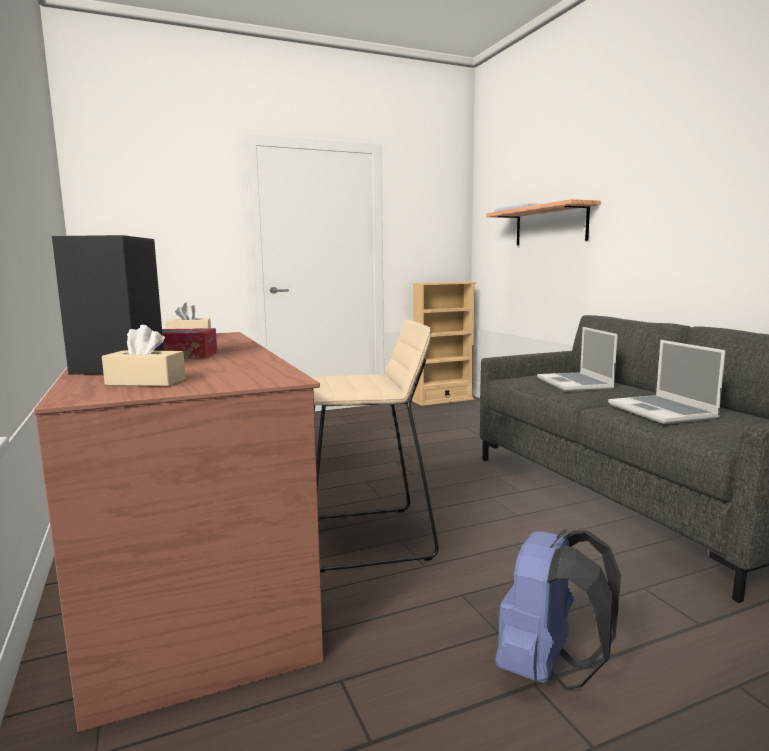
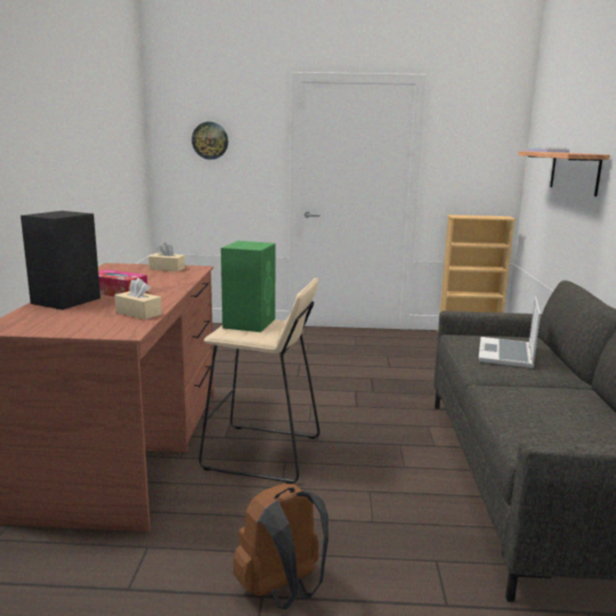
camera: 25 degrees right, 5 degrees up
(146, 382) = (52, 320): beige tissue box -> beige tissue box (138, 313)
(151, 208) = (210, 140): none -> wall clock
(342, 379) = (250, 323): none -> green speaker
(548, 670) = (282, 591): blue backpack -> brown backpack
(663, 412) = (531, 404): laptop -> none

